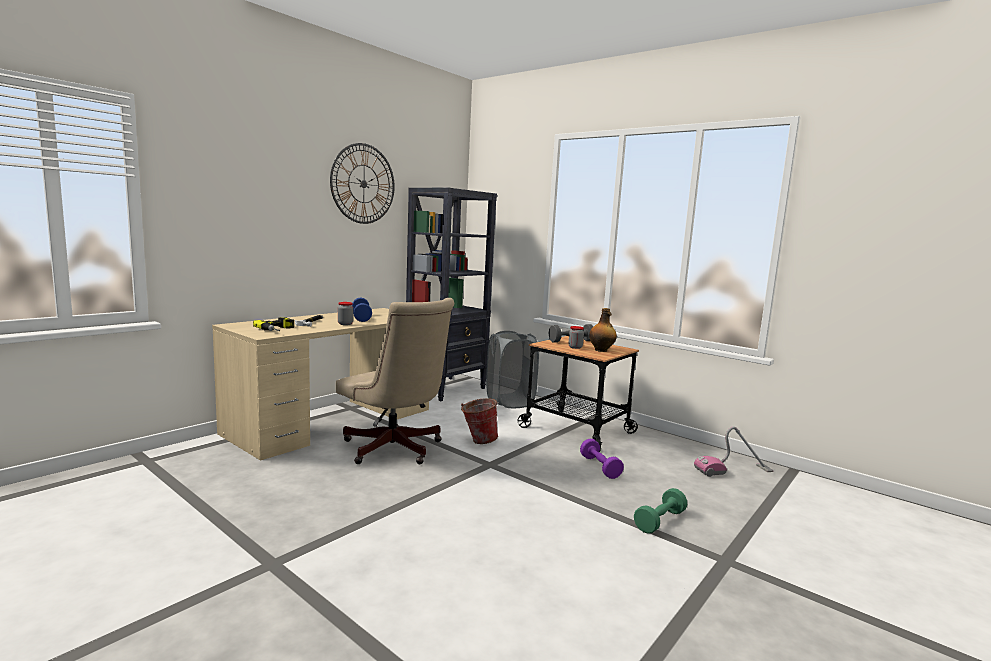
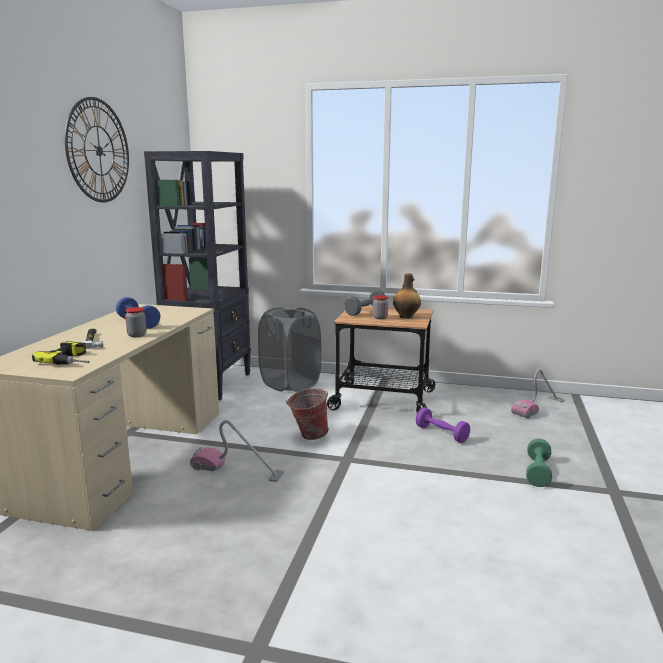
camera: 25 degrees left, 5 degrees up
(395, 450) = (236, 470): beige office chair -> vacuum cleaner

